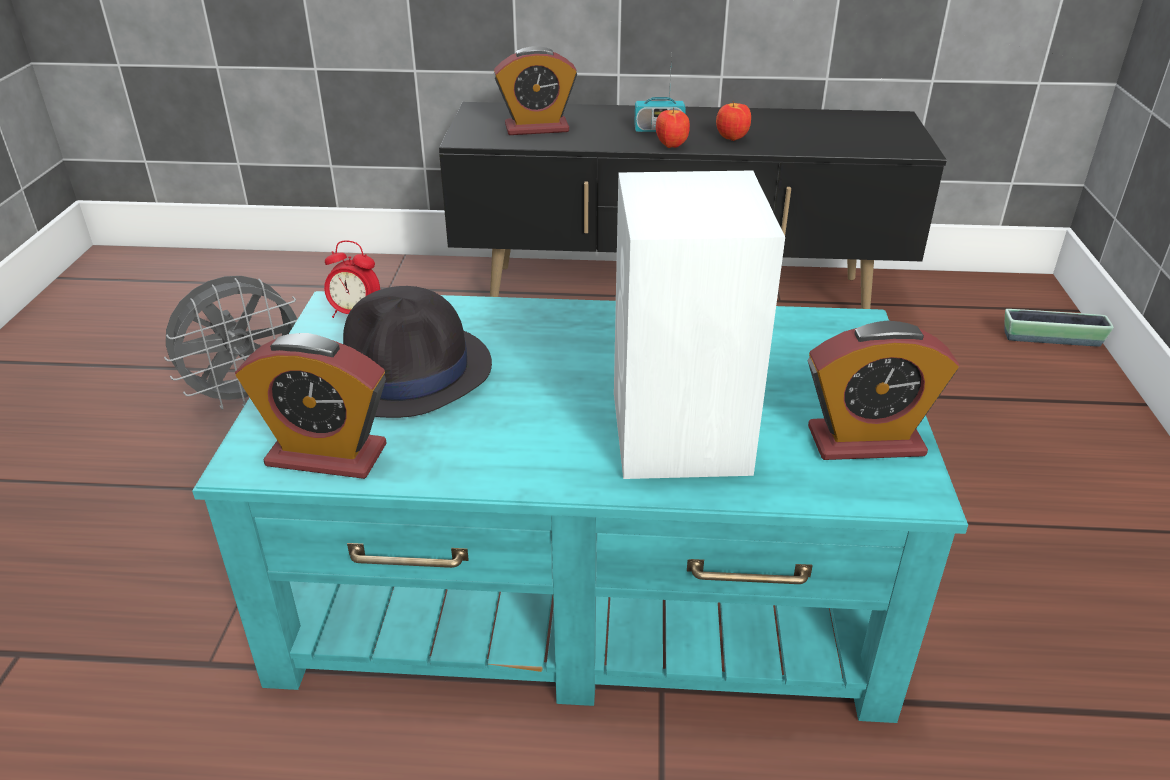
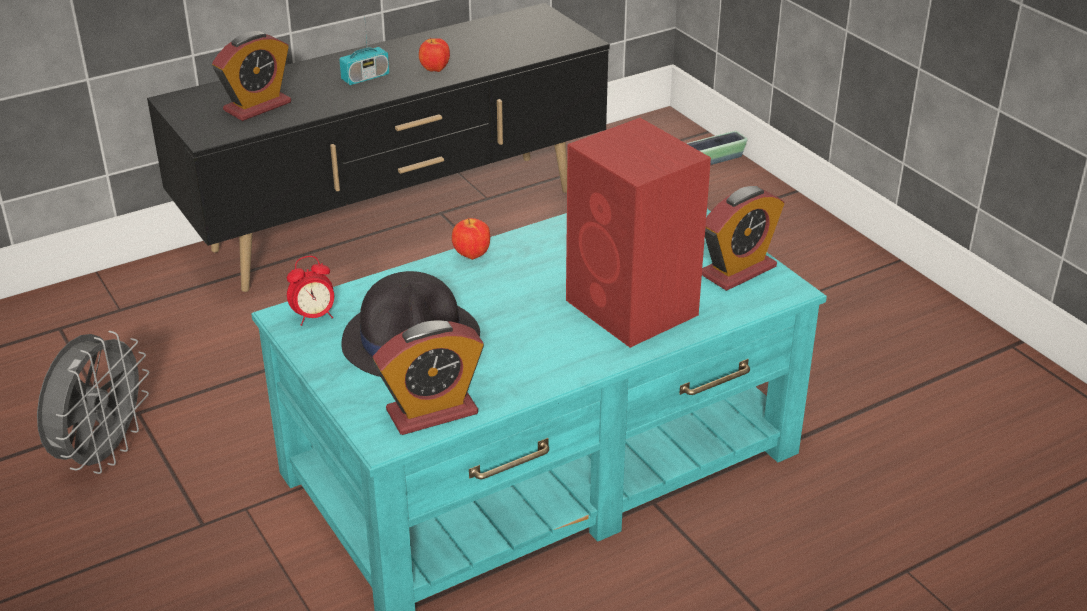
camera: 35 degrees left, 0 degrees up
(671, 146) = (394, 91): apple -> apple (471, 256)
(680, 435) = (633, 309): white speaker -> red speaker

